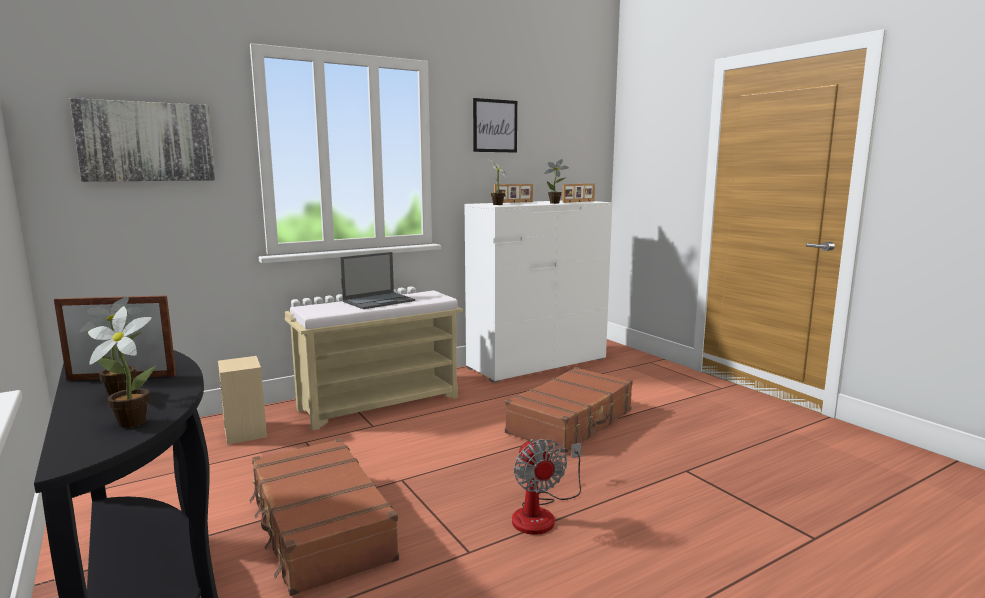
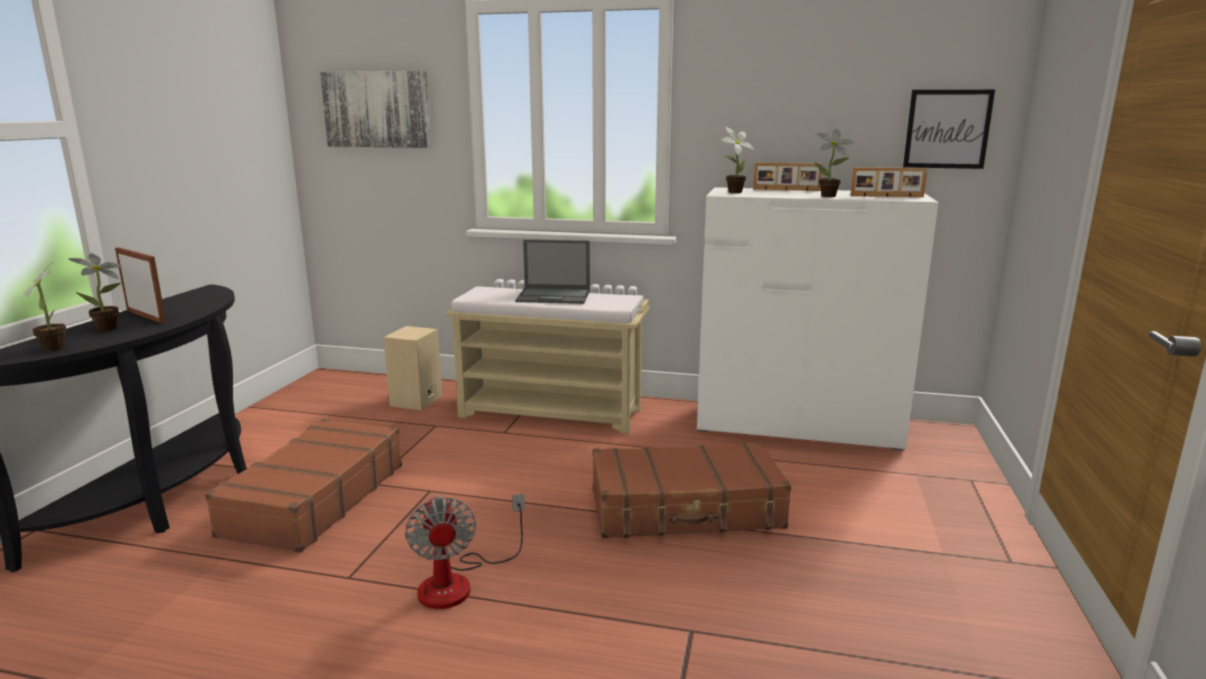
camera: 45 degrees right, 5 degrees up
(495, 126) = (776, 77): picture -> picture (947, 129)
(541, 514) = (459, 582): fan -> fan turned 45 degrees counterclockwise

